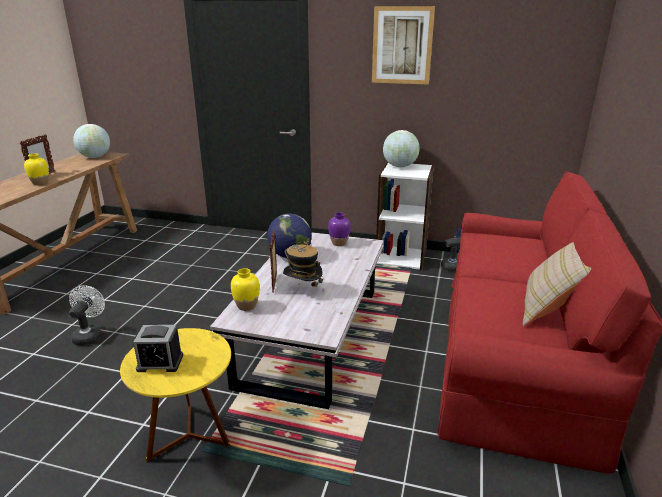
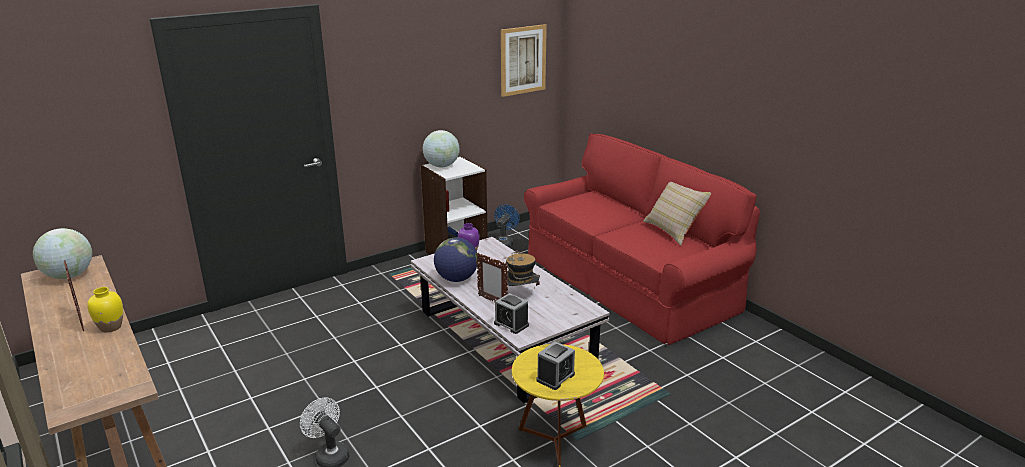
camera: 50 degrees left, 0 degrees up
(246, 306) = (511, 324): yellow vase -> alarm clock
(402, 45) = (419, 49): picture -> picture (523, 60)

